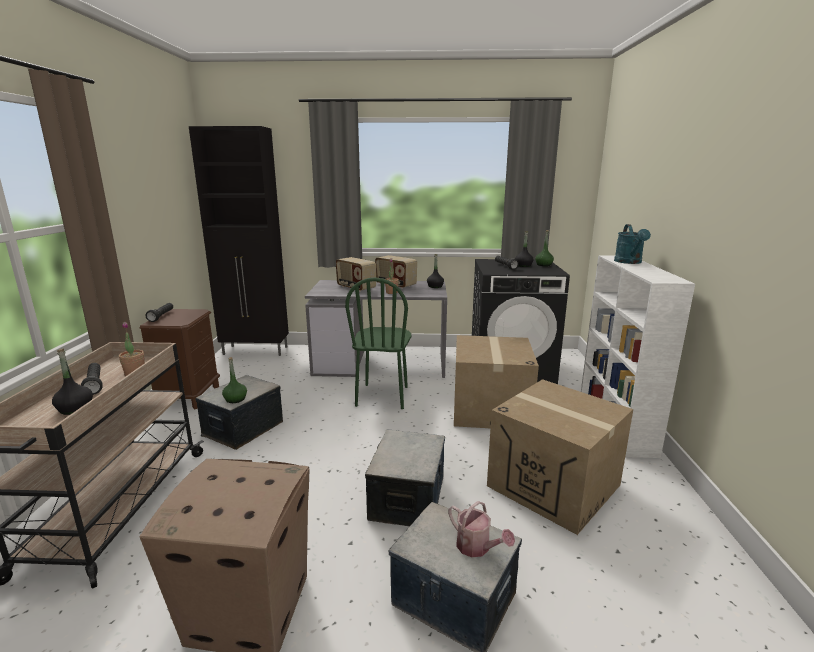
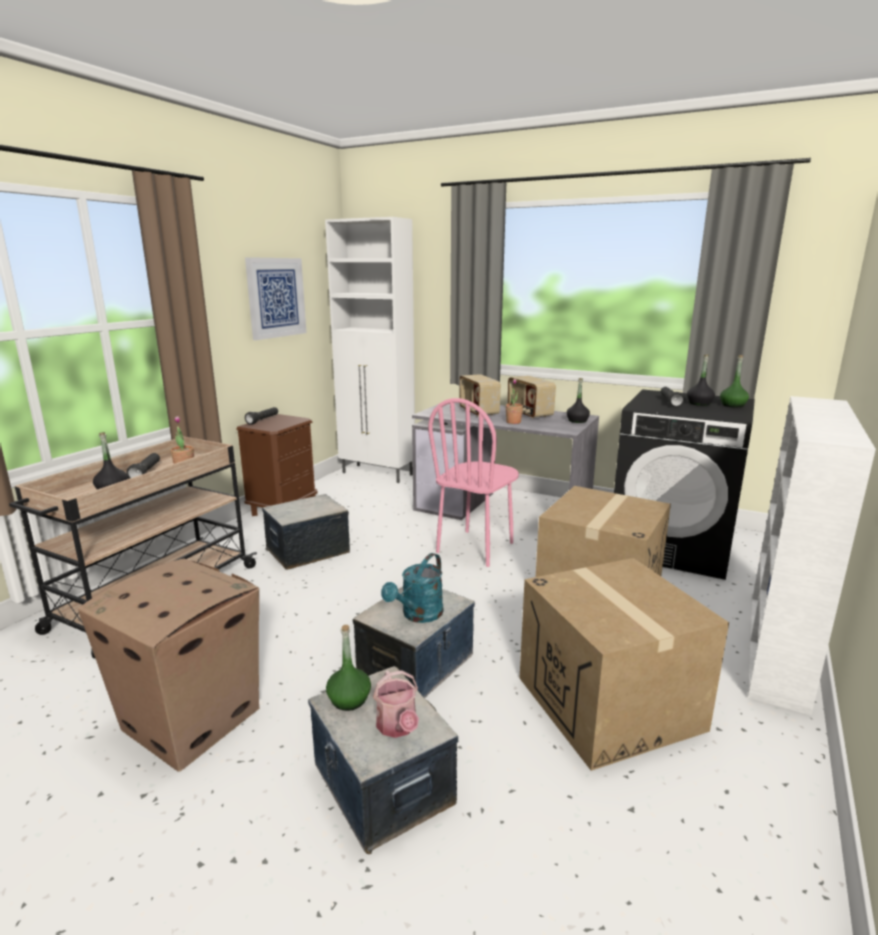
camera: 25 degrees right, 0 degrees up
(156, 199) = (276, 297): none -> picture
(235, 399) = (295, 516): green bottle -> green bottle (349, 699)
(256, 351) = (378, 474): black cabinet -> white cabinet
(382, 396) = (475, 548): green chair -> pink chair
(629, 262) = (822, 409): turquoise watering can -> turquoise watering can (418, 615)

